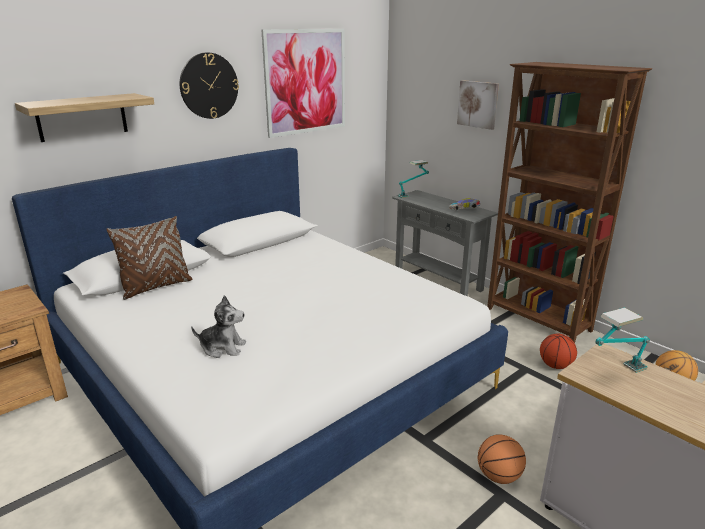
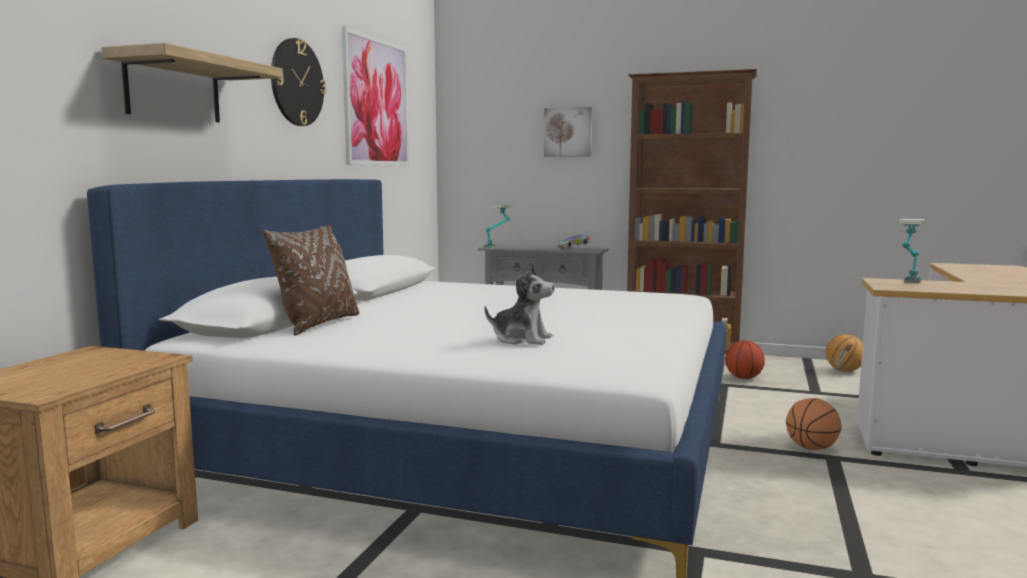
camera: 30 degrees left, 15 degrees down
(223, 348) = (522, 339): plush toy -> plush toy turned 45 degrees clockwise

